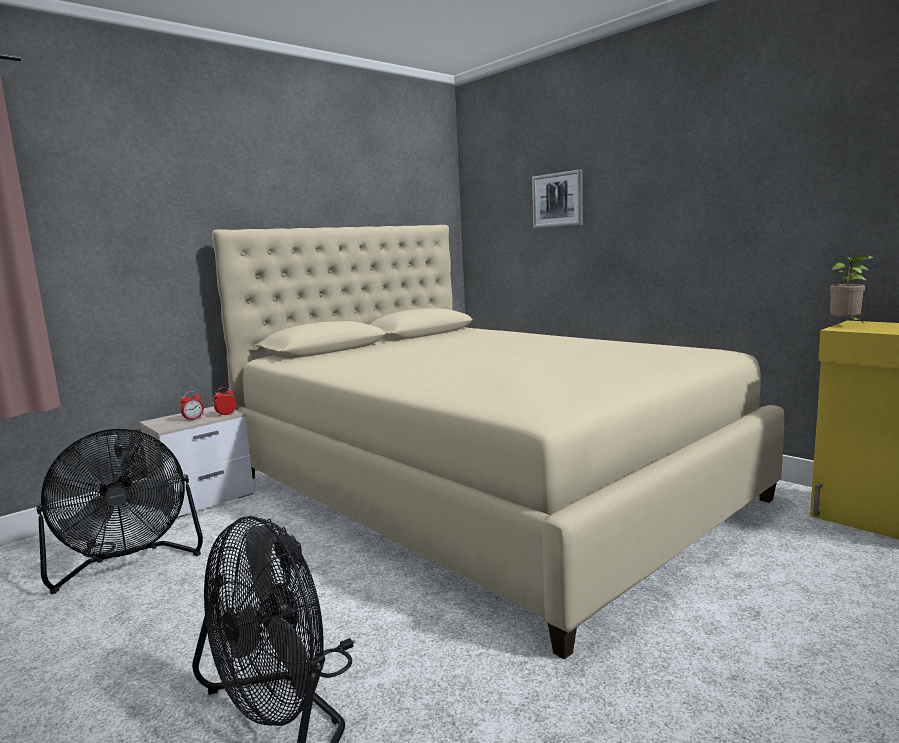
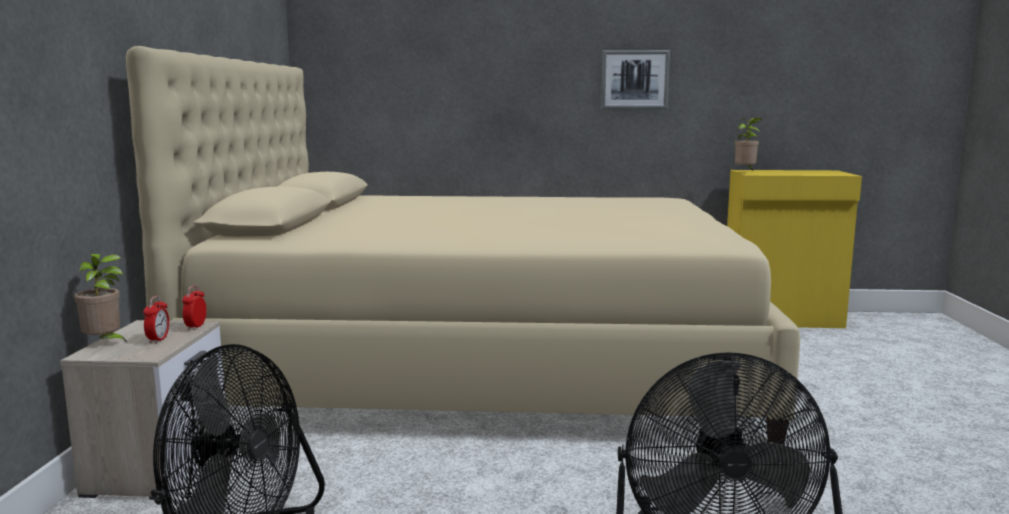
camera: 45 degrees left, 0 degrees up
(173, 416) = (105, 344): none -> potted plant
(558, 200) = (444, 51): picture -> picture (634, 80)

